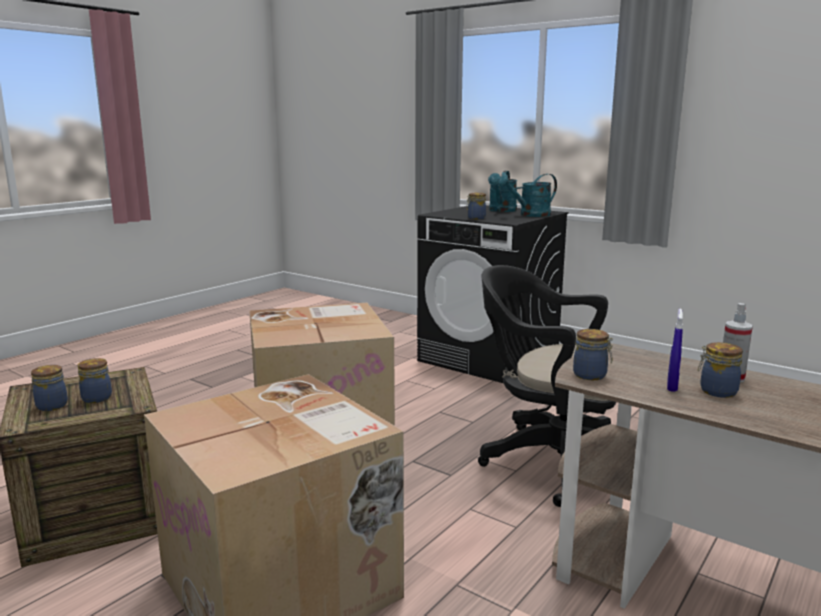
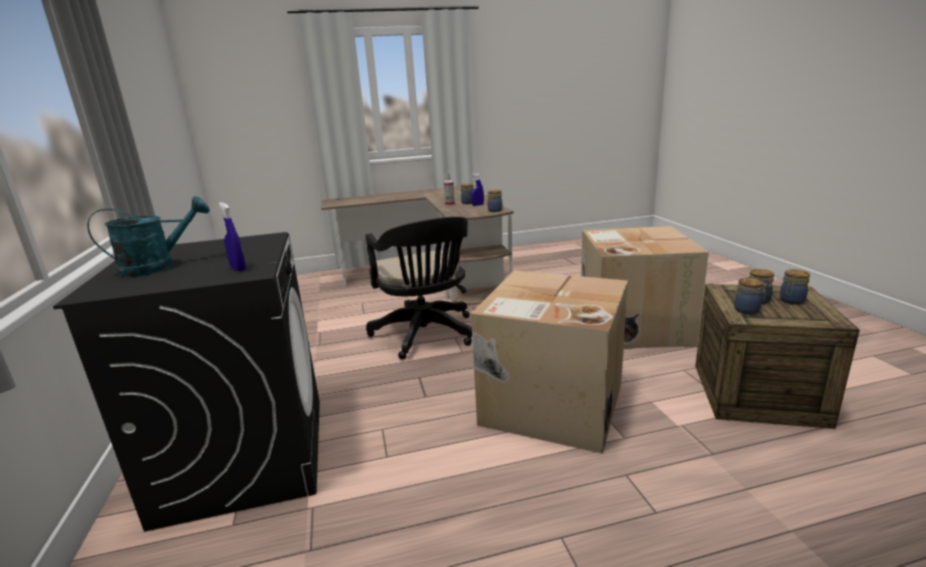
camera: 140 degrees left, 5 degrees up
(452, 214) = (238, 268): none -> blue spray bottle
(475, 218) = (265, 250): jar -> jar (748, 310)
(530, 215) = (194, 247): turquoise watering can -> none

